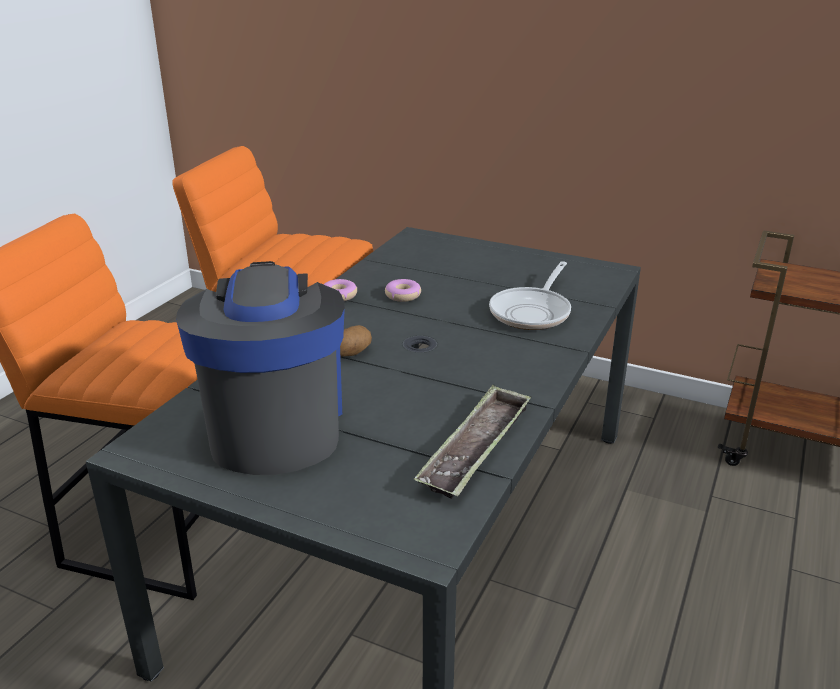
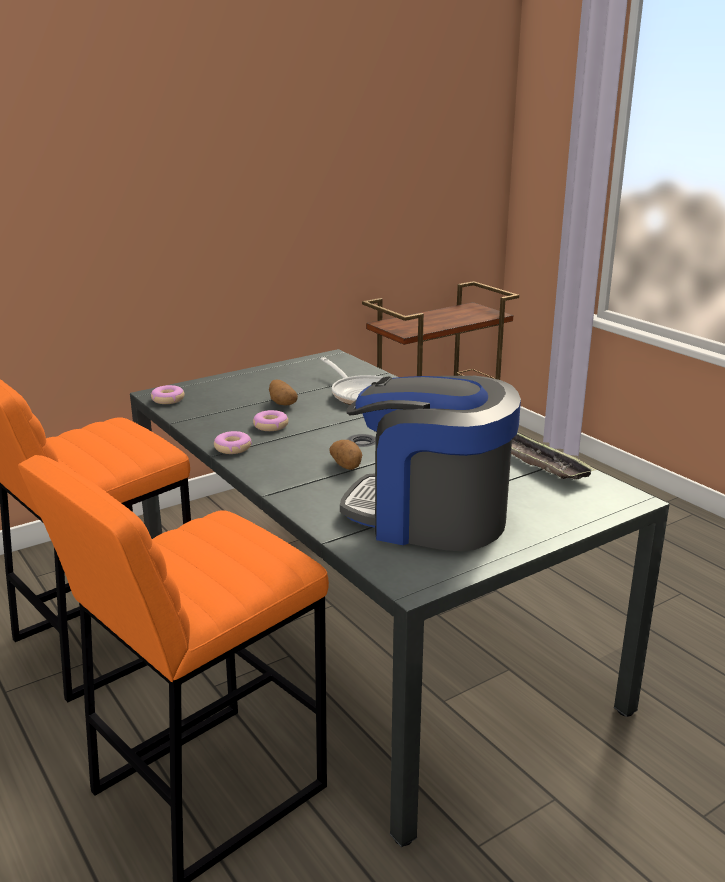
camera: 60 degrees left, 5 degrees down
(409, 242) = (168, 399): none -> donut
(460, 284) = (282, 403): none -> potato

